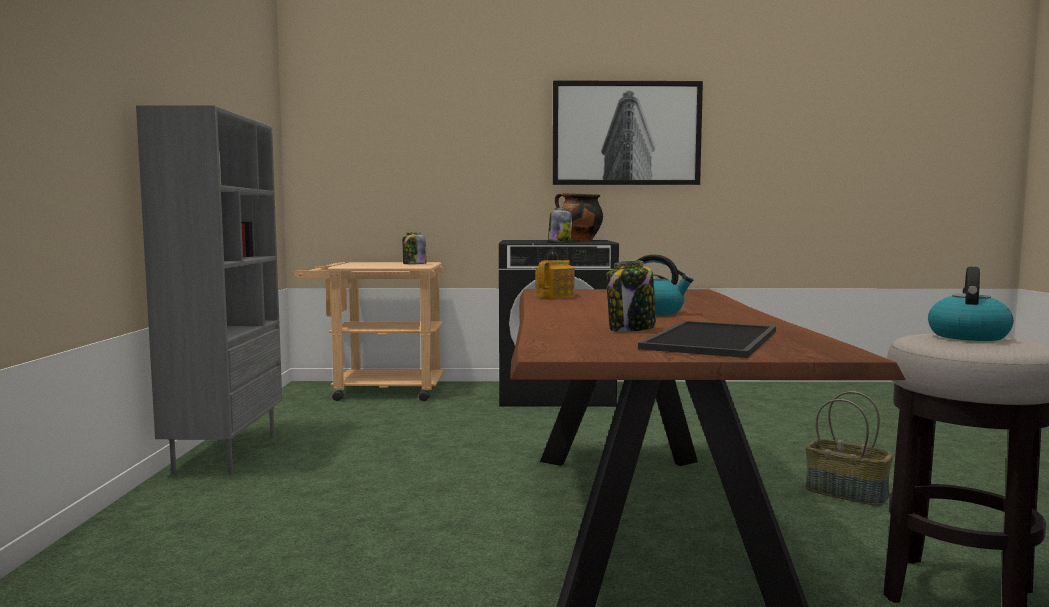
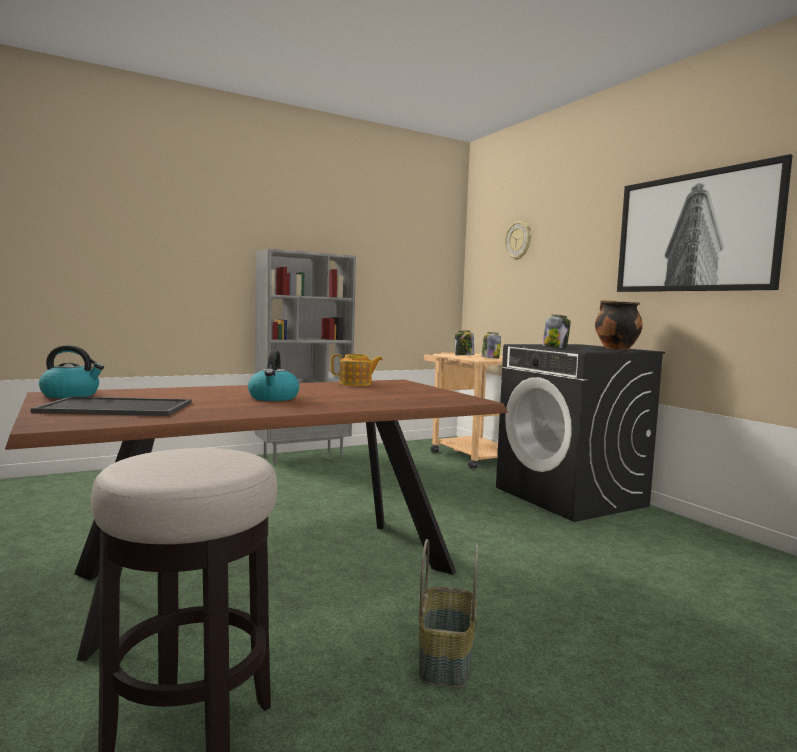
camera: 60 degrees right, 0 degrees up
(394, 121) = (518, 240): none -> wall clock
(631, 329) = (165, 398): jar -> jar (463, 355)
(967, 336) = (205, 458): kettle -> kettle (71, 395)

